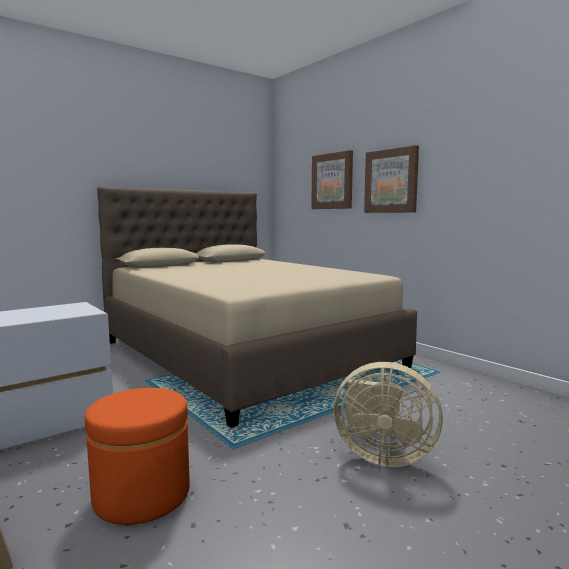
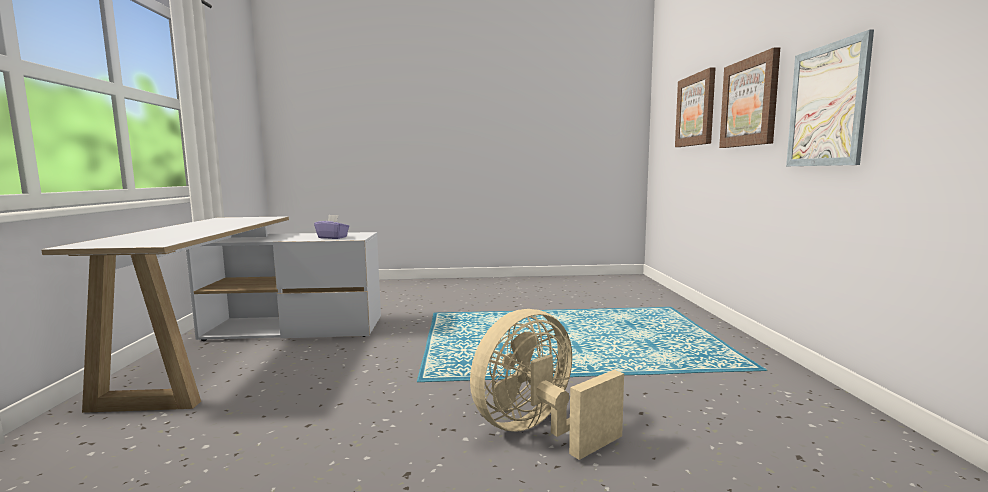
camera: 35 degrees right, 0 degrees up
(56, 314) = (332, 237): none -> purple tissue box
(142, 495) = (310, 393): orange ottoman -> none
(246, 354) = (552, 307): beige bed -> none
(381, 455) = (538, 431): beige fan -> beige fan turned 90 degrees clockwise
(462, 191) = (827, 106): none -> picture

